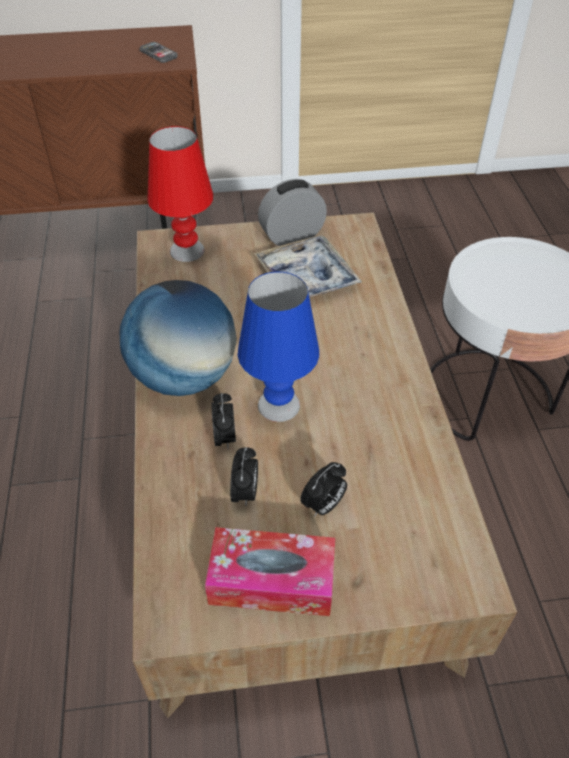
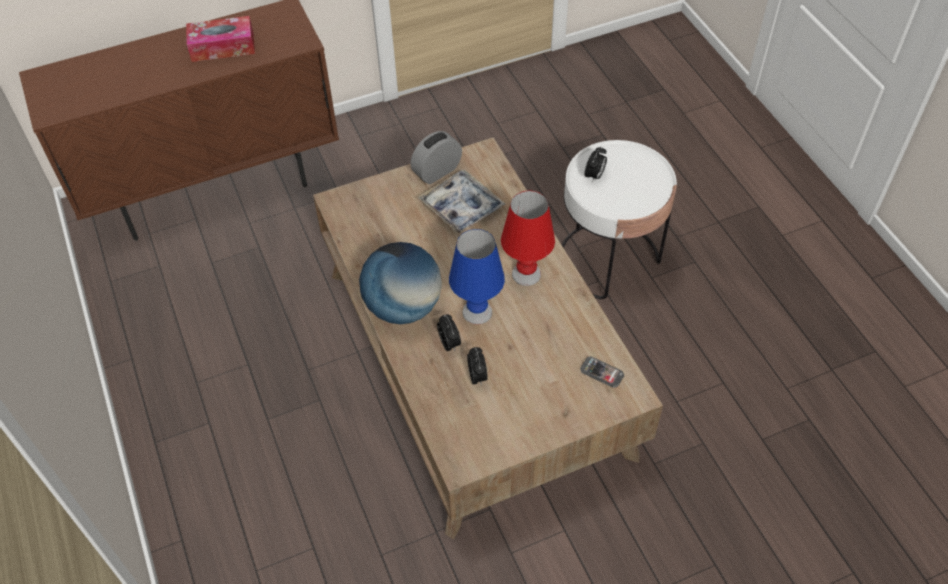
camera: 15 degrees left, 5 degrees up
(158, 54) = (284, 36): phone -> phone (601, 373)
(187, 250) = (361, 204): red table lamp -> red table lamp (526, 274)
(272, 580) = (514, 425): tissue box -> tissue box (222, 47)
(323, 505) = (530, 372): alarm clock -> alarm clock (594, 176)

